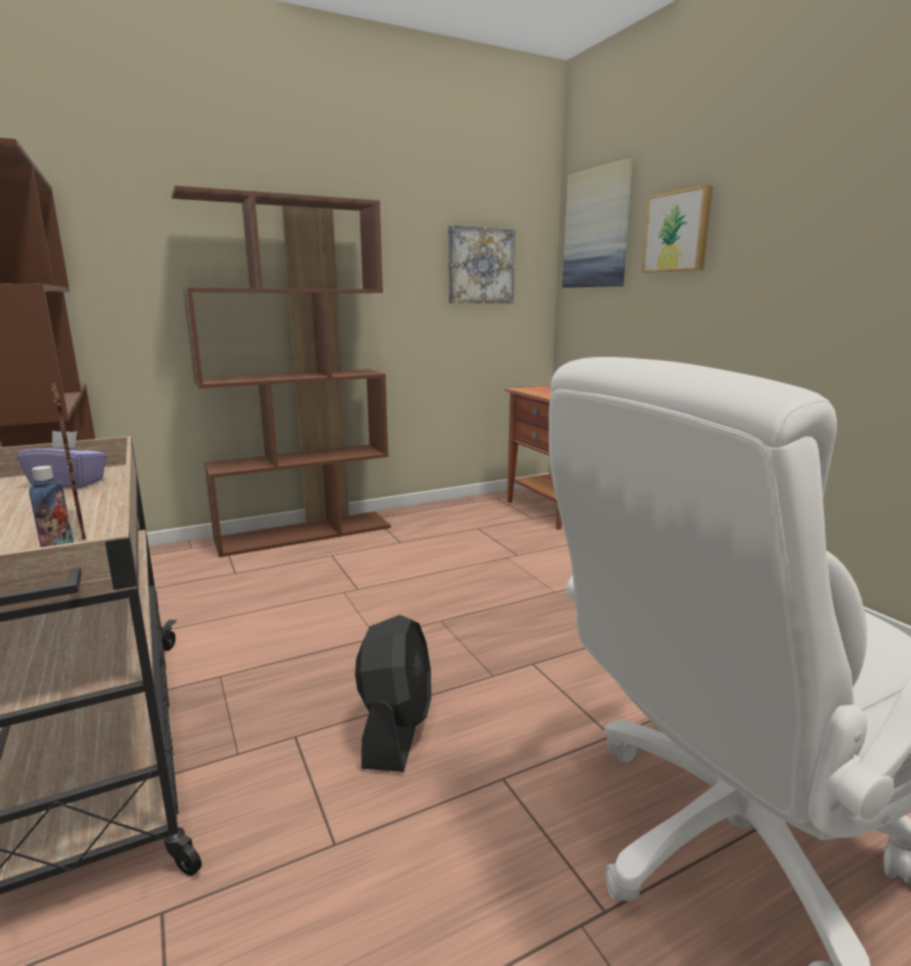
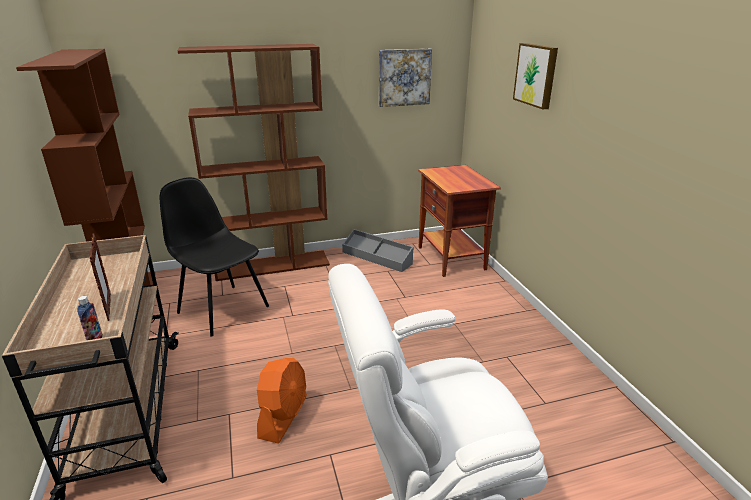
camera: 10 degrees right, 10 degrees up
(69, 483) = (110, 268): purple tissue box -> none
(239, 590) = (222, 308): none -> black chair
(396, 729) = (283, 416): black fan -> orange fan
(456, 515) = (377, 257): none -> grey storage box
(597, 229) = (491, 54): picture -> none

